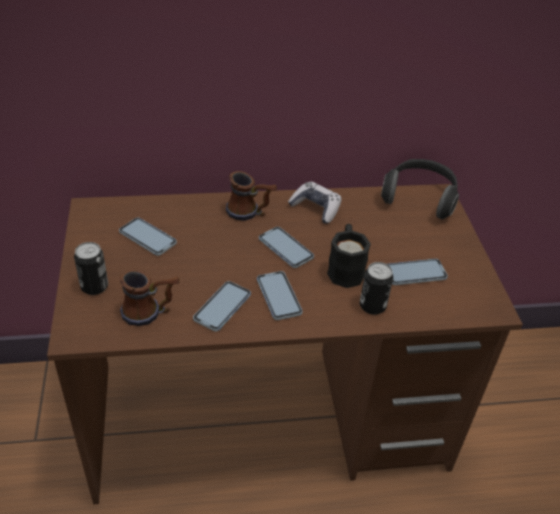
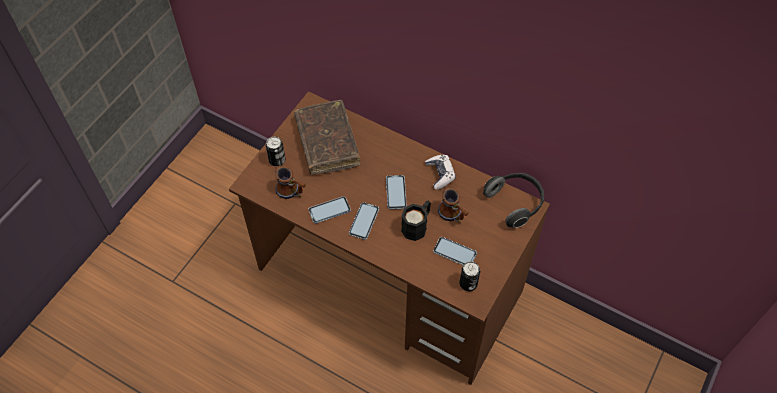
camera: 40 degrees right, 15 degrees up
(147, 237) = (327, 142): phone -> brown book
(250, 213) = (398, 156): mug -> mug (453, 216)
(372, 306) = (409, 258): can -> can (468, 284)

